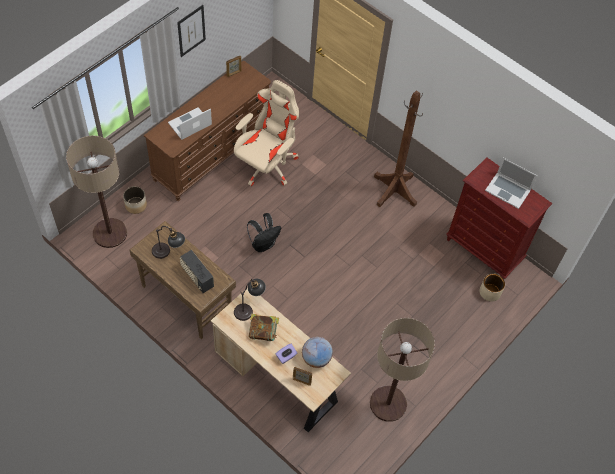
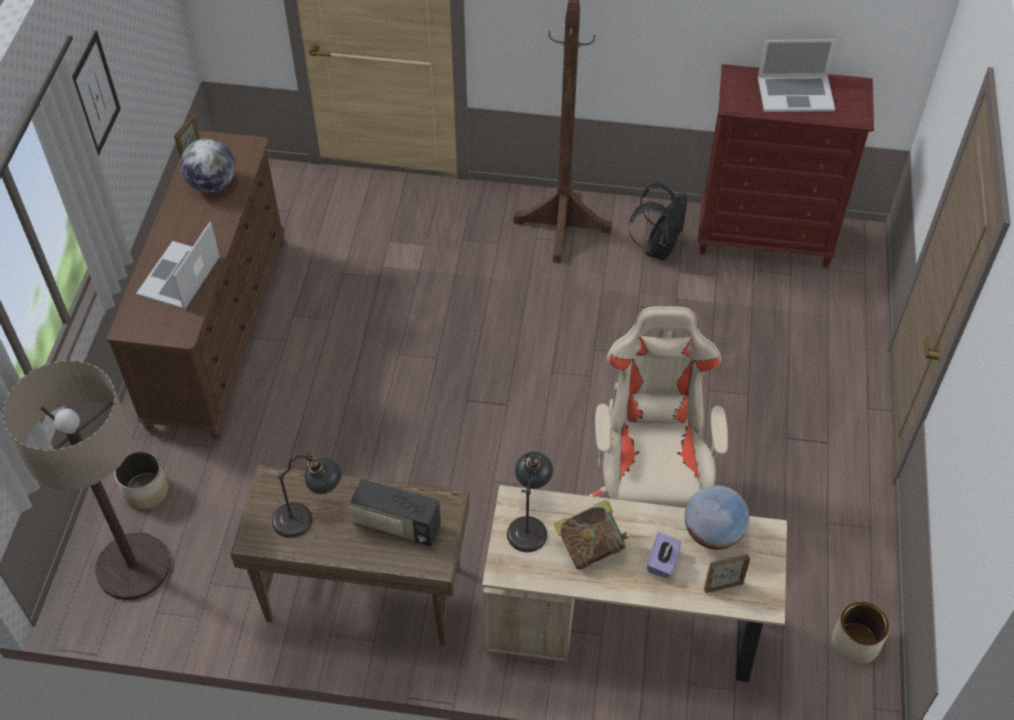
camera: 30 degrees left, 5 degrees down
(232, 90) = (212, 184): none -> globe
(263, 244) = (424, 424): black backpack -> black backpack (658, 247)
(266, 168) = (330, 304): beige office chair -> beige office chair (649, 496)
(388, 403) = (828, 551): floor lamp -> none
(490, 292) = (825, 292): beige planter -> beige planter (855, 642)

